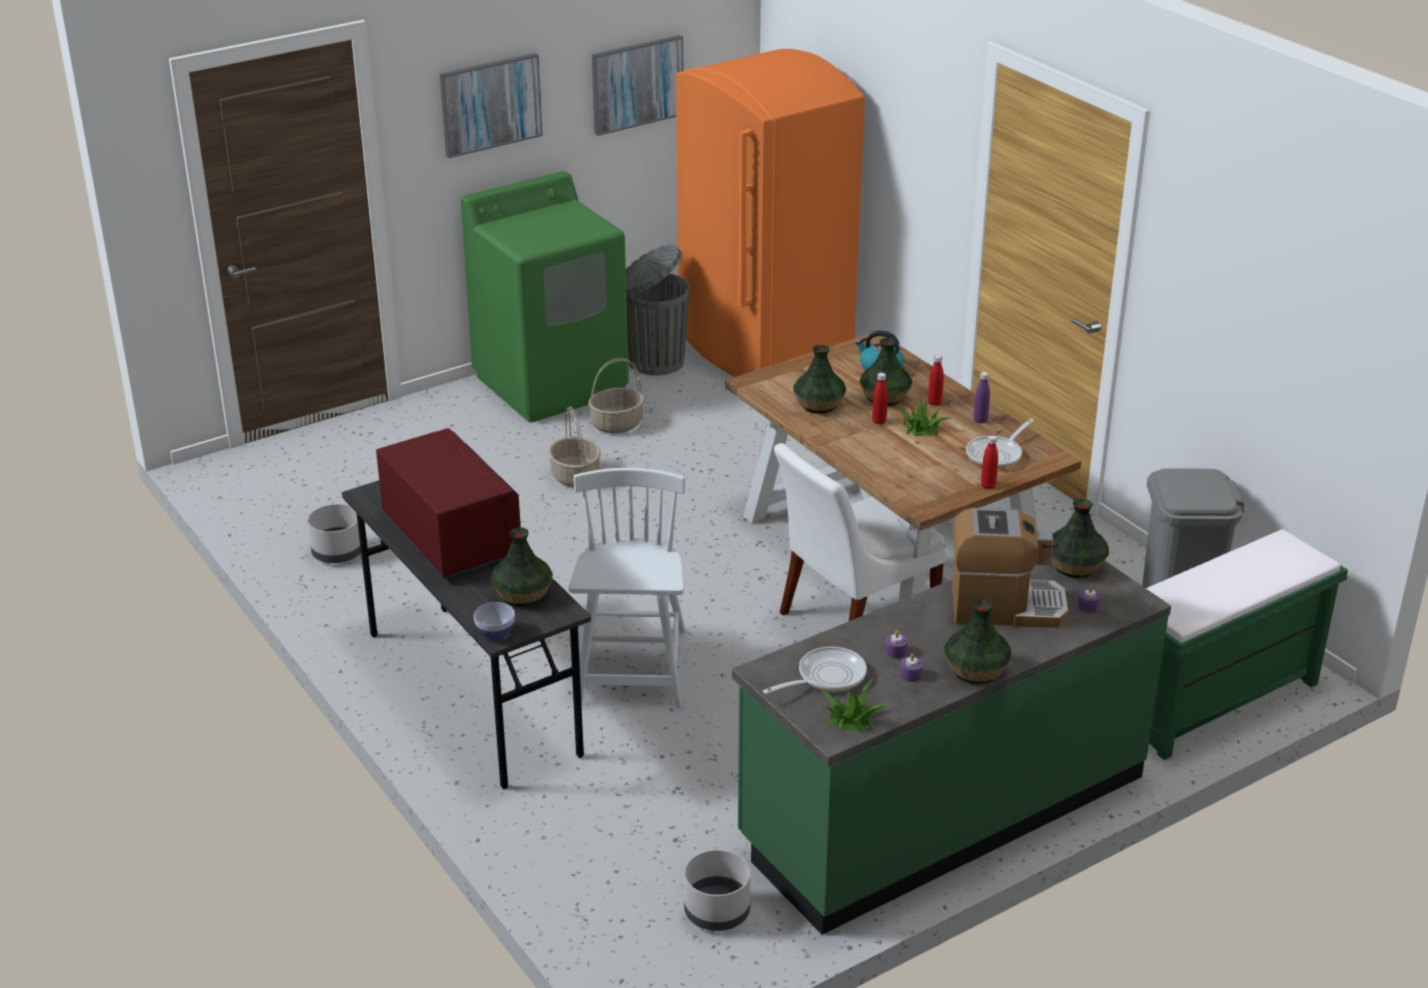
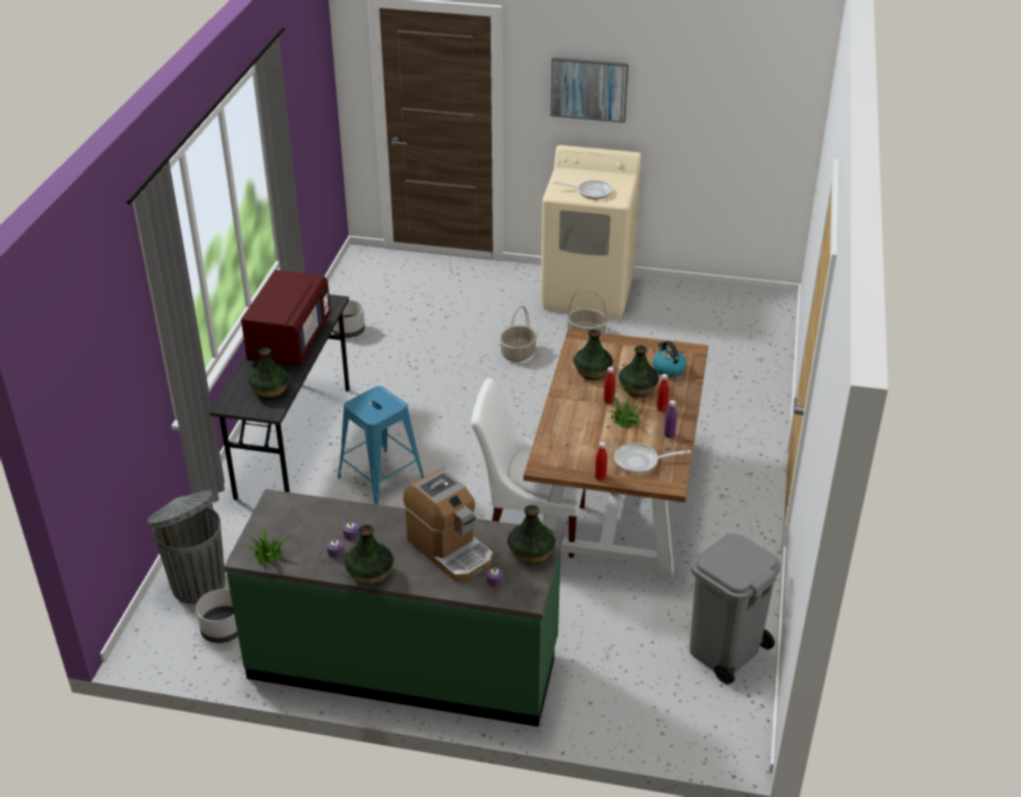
camera: 45 degrees right, 5 degrees up
(495, 633) = (226, 403): bowl -> none
(551, 384) = (588, 292): green washing machine -> beige washing machine
(633, 670) = (380, 478): white chair -> blue stool
(637, 84) = (710, 109): picture -> none
(654, 362) = (664, 308): grey trash can -> grey trash can (197, 583)
(763, 349) = (741, 332): orange fridge -> none
(826, 677) = (296, 524): frying pan -> frying pan (591, 192)
(1213, 702) = (656, 717): green bench -> none

